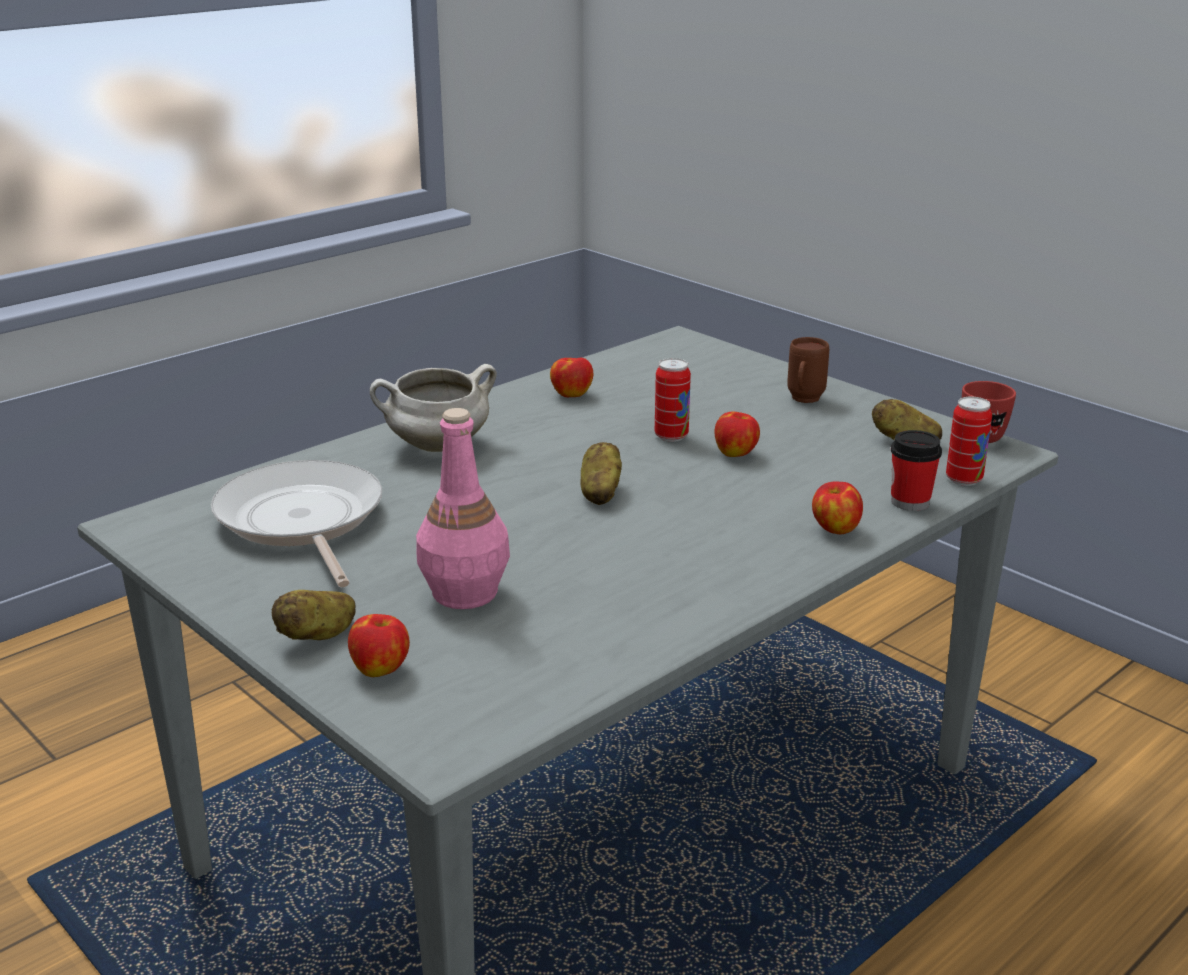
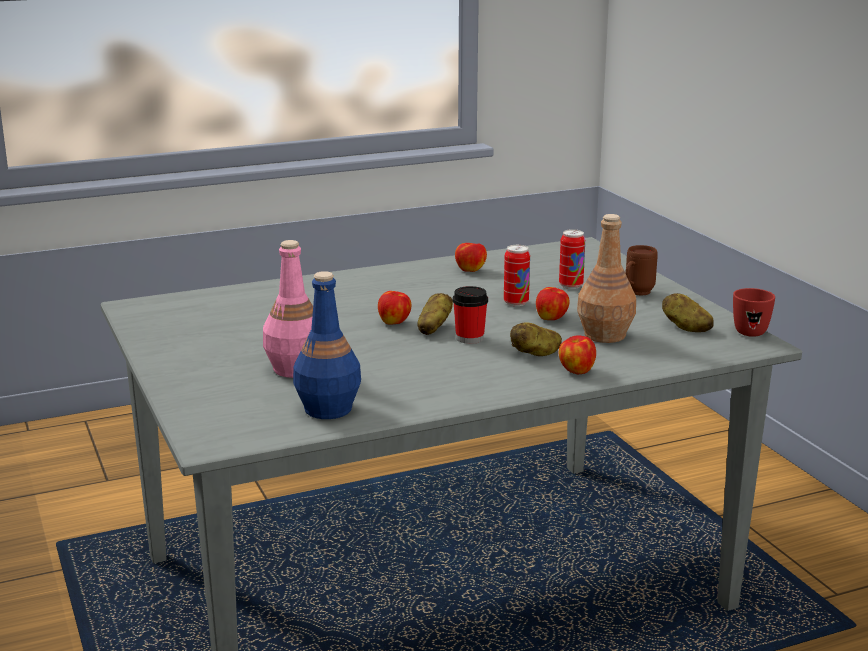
camera: 20 degrees right, 5 degrees down
(301, 521) = (230, 318): frying pan -> none
(318, 635) = (189, 377): potato -> potato (536, 354)
(381, 669) = (210, 399): apple -> apple (394, 322)
(437, 446) = (351, 289): white cooking pot -> none
(565, 654) = (327, 409): none -> blue bottle
(822, 468) = (605, 335): none -> brown bottle
(910, 502) = (649, 363): cup -> cup (469, 338)
(963, 479) = (706, 355): can -> can (571, 285)

